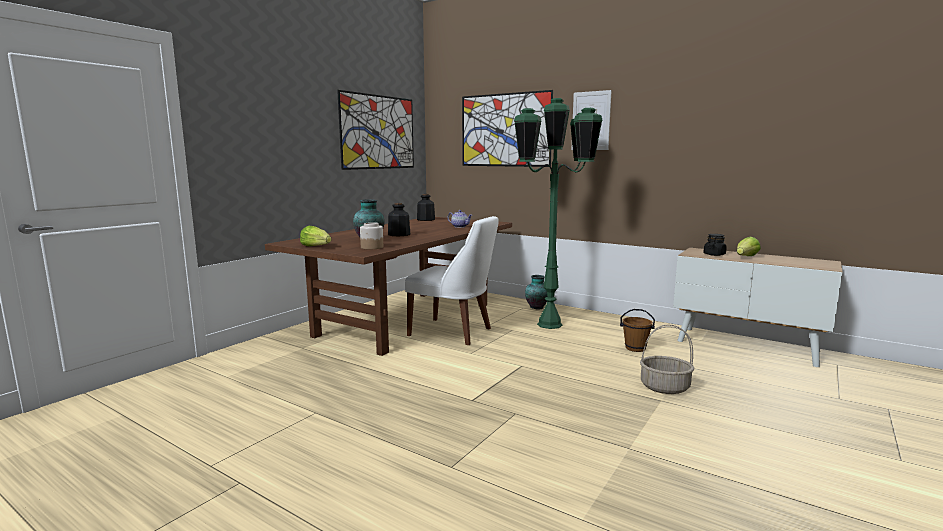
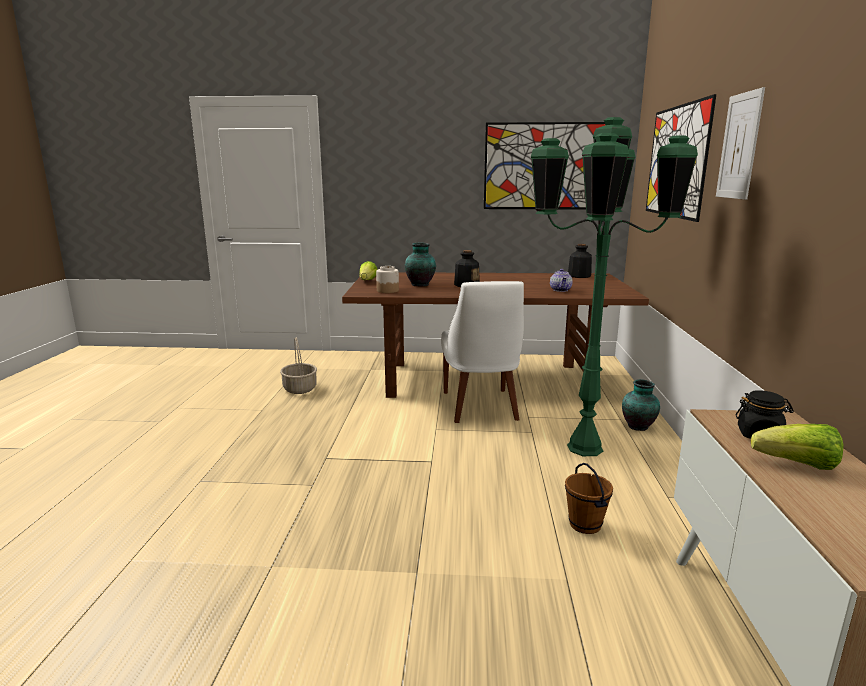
camera: 60 degrees right, 5 degrees up
(665, 387) = (464, 570): basket -> basket (300, 389)

